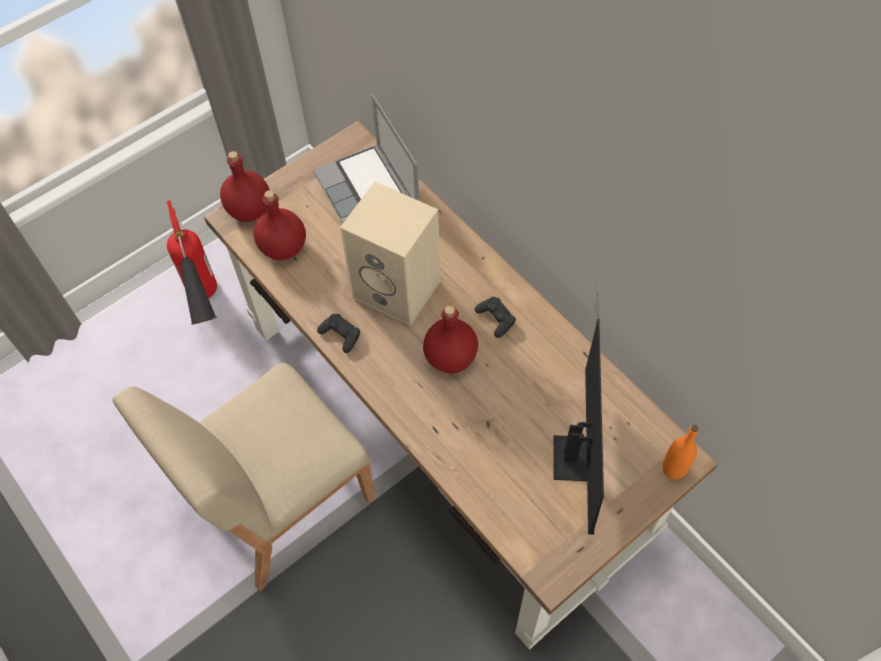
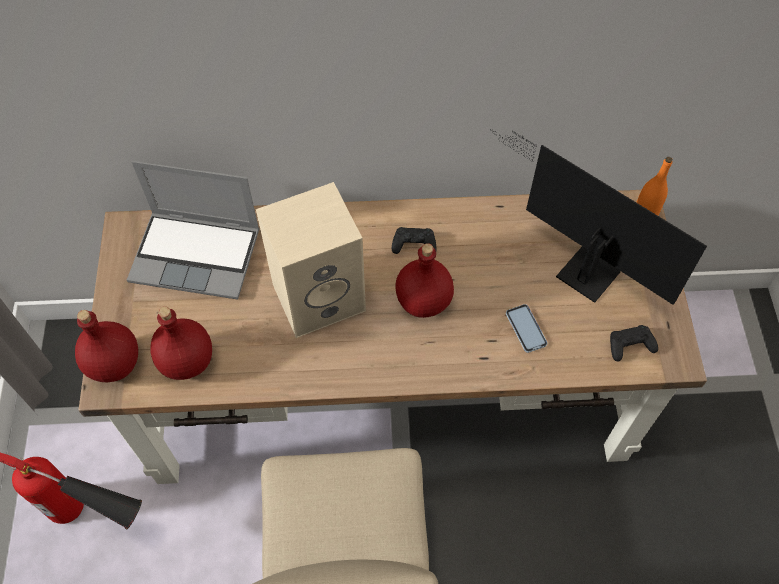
camera: 55 degrees left, 0 degrees up
(340, 335) = (326, 372): black game controller -> black game controller (630, 345)
(485, 443) = (526, 329): none -> phone

